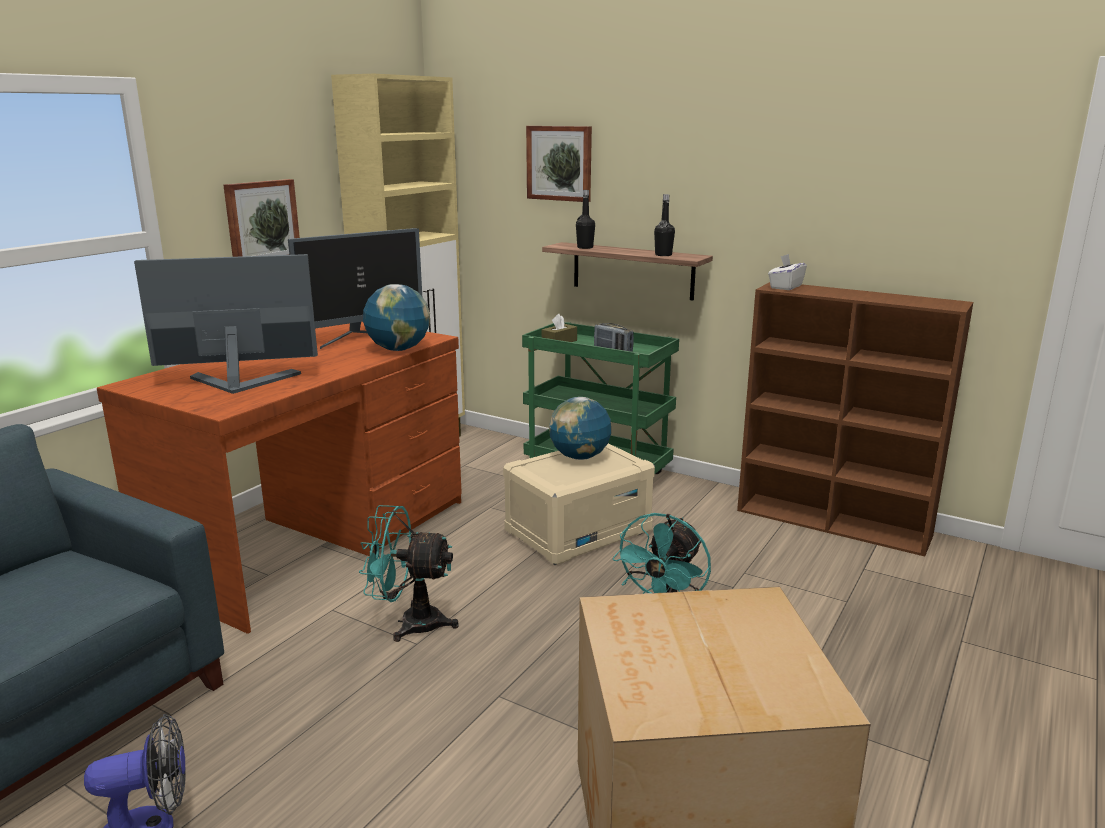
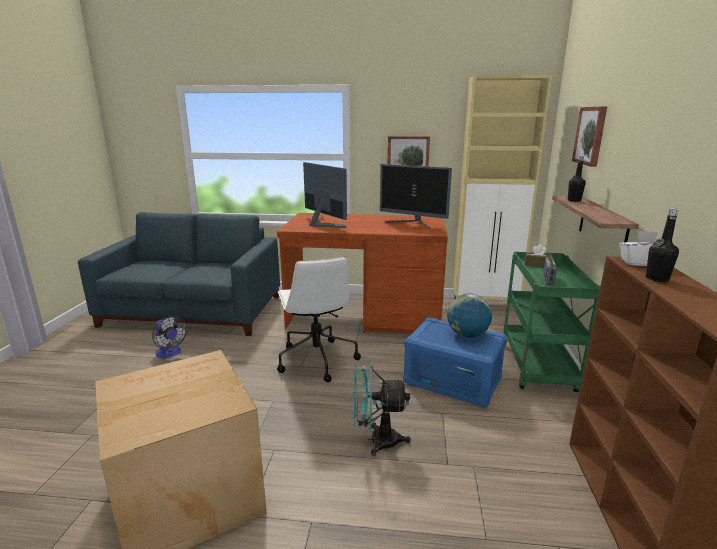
camera: 65 degrees right, 0 degrees up
(398, 349) = (405, 232): globe -> none
(410, 623) = (316, 359): turquoise fan -> white office chair
(578, 531) = (453, 381): beige storage box -> blue storage box
(663, 255) = (599, 215): black bottle -> black bottle (657, 278)

